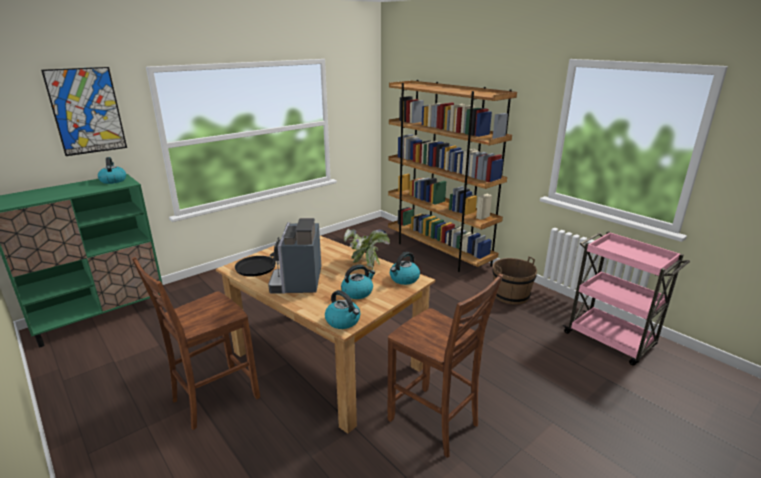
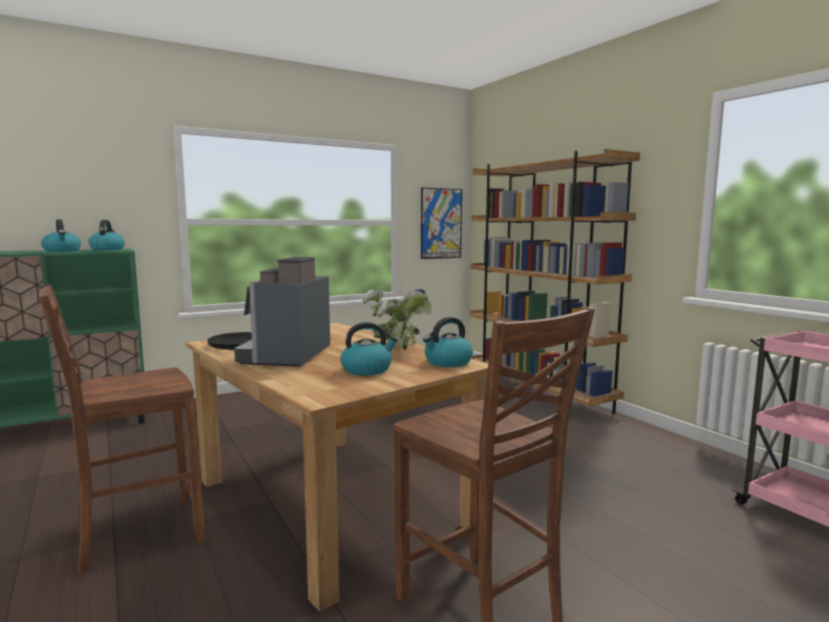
camera: 10 degrees right, 15 degrees down
(87, 111) = (93, 167): picture -> picture (441, 223)
(343, 321) = (324, 393): kettle -> kettle (62, 251)
(511, 295) = (643, 448): brown bucket -> none

